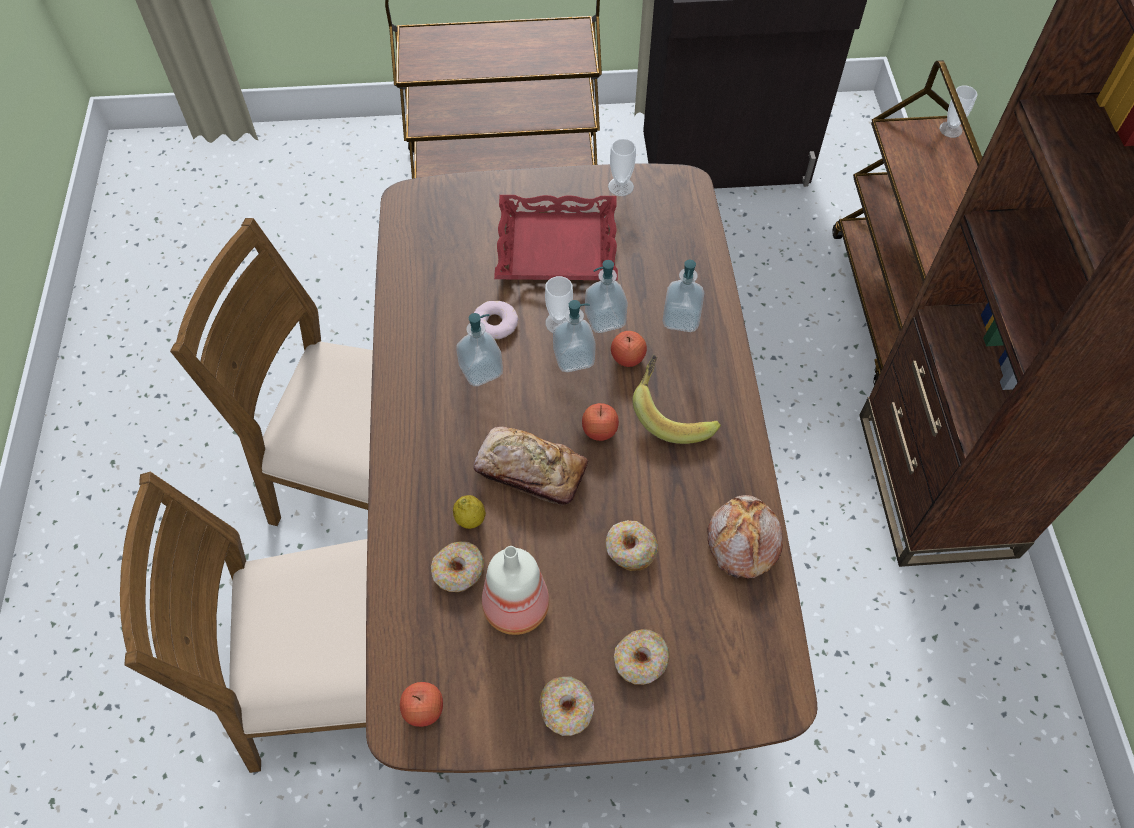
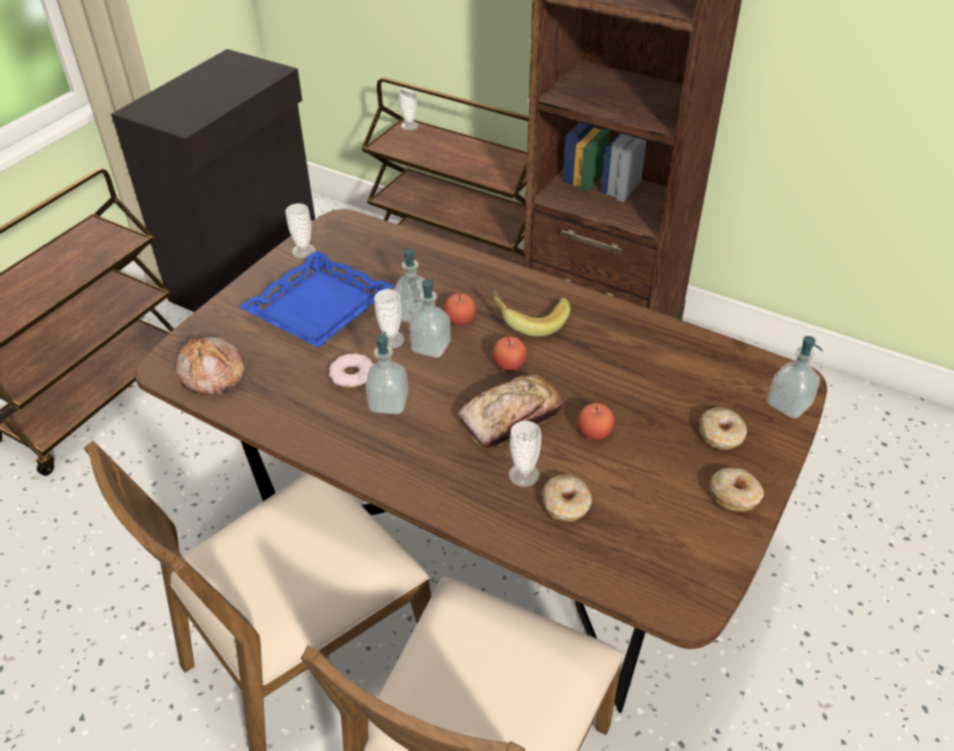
camera: 55 degrees left, 15 degrees down
(423, 709) = (678, 586): apple -> apple (594, 432)
(470, 519) = (524, 475): lemon -> cup
(514, 607) = (625, 485): bottle -> none
(557, 246) = (318, 307): red tray -> blue tray
(630, 549) = (625, 397): donut -> none
(681, 319) = (454, 279): soap dispenser -> soap dispenser (788, 405)
(741, 542) = (662, 340): bread -> bread (211, 375)

